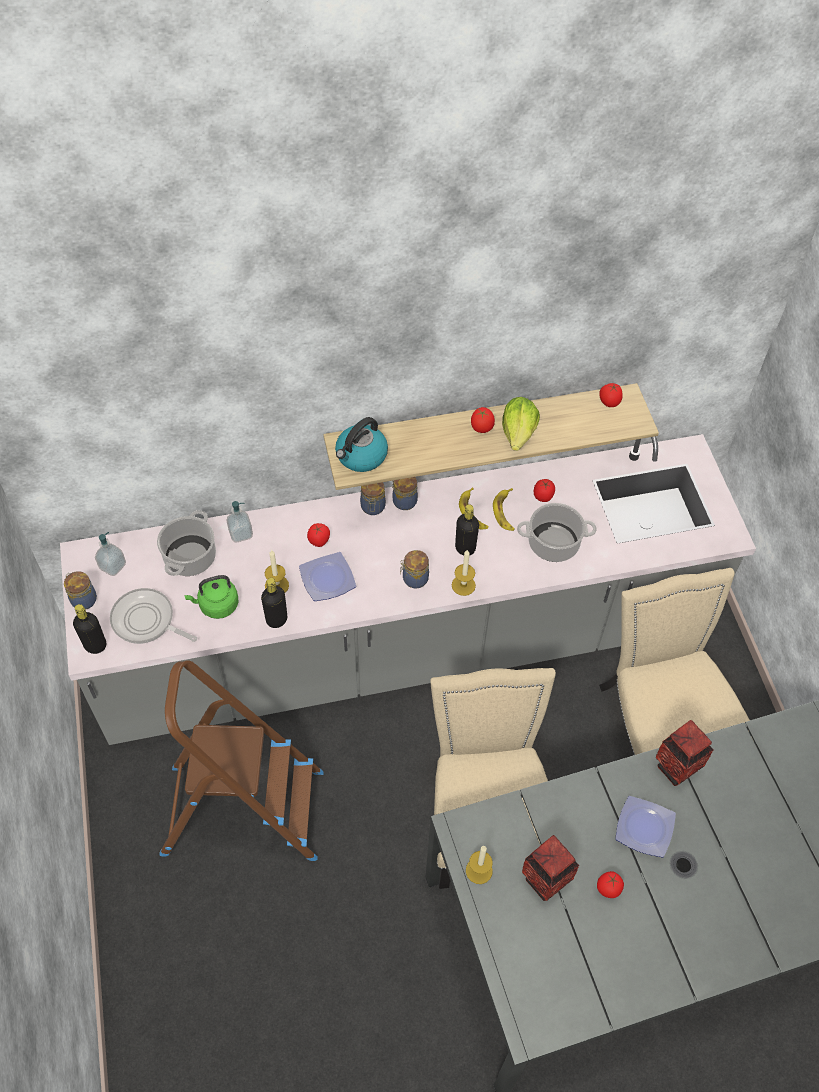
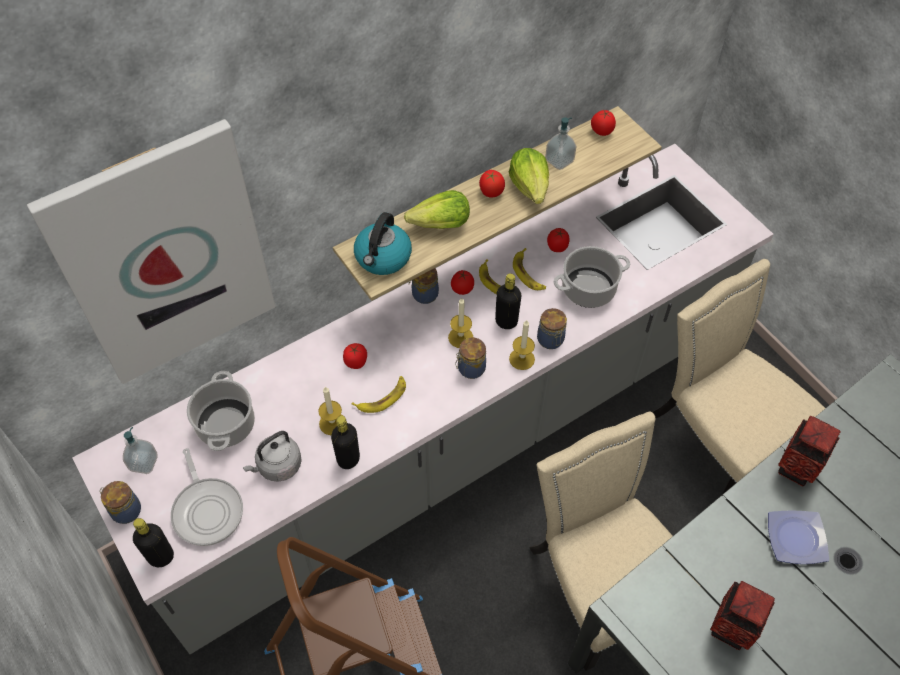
camera: 20 degrees left, 0 degrees up
(146, 621) = (207, 510): frying pan -> frying pan turned 120 degrees counterclockwise
(168, 400) = (165, 257): none -> picture
(216, 605) = (277, 466): green kettle -> grey kettle
(241, 533) = (270, 381): soap dispenser -> soap dispenser (559, 161)
(328, 578) = (382, 397): plate -> banana
(373, 507) = (395, 311): jar -> jar (550, 340)
(424, 442) = (440, 224): none -> lettuce
(479, 870) = (662, 644): candle -> candle (460, 337)
(608, 888) = (792, 612): tomato -> tomato (462, 290)

